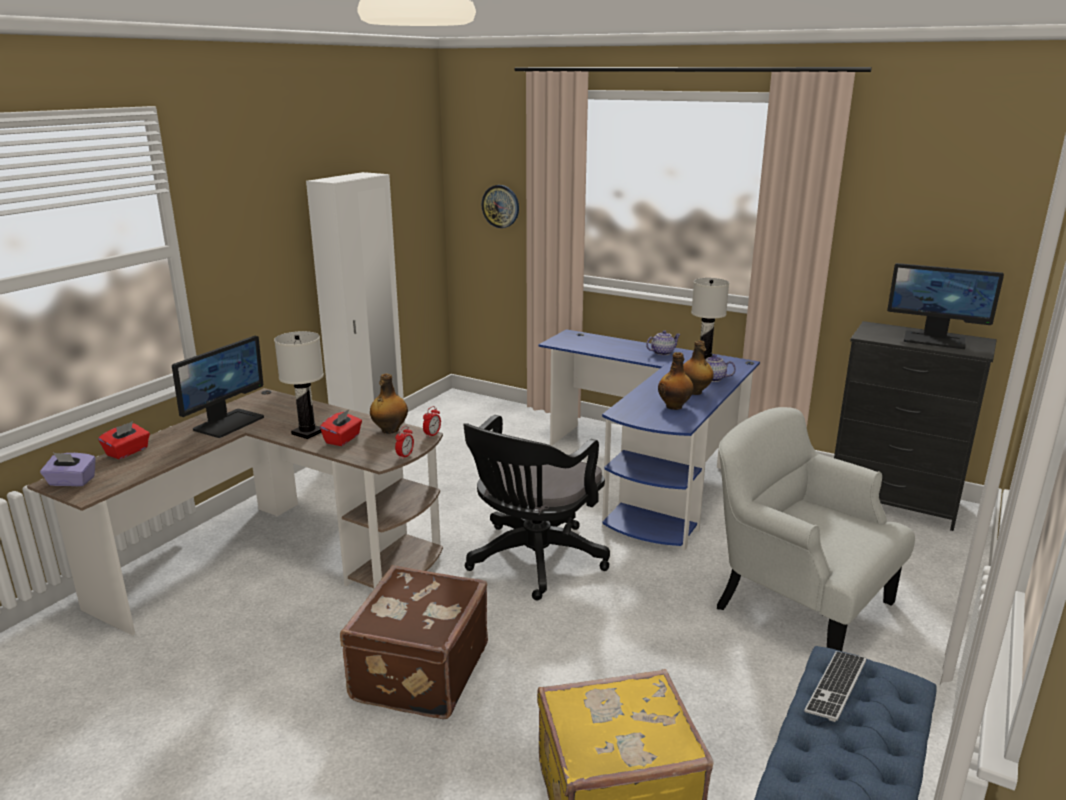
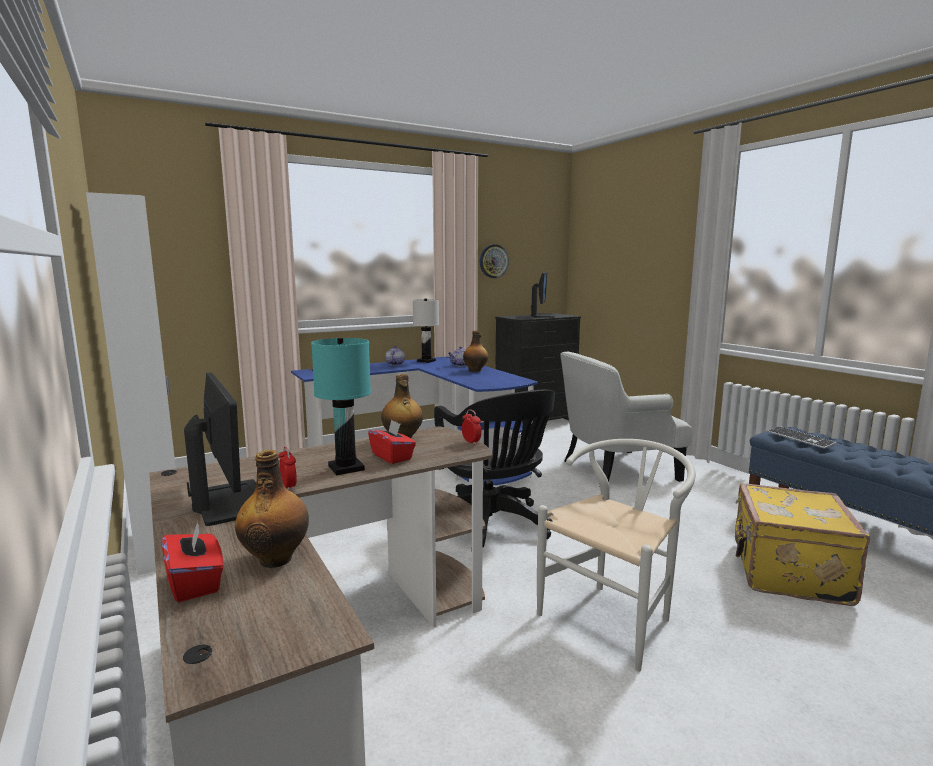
camera: 60 degrees left, 10 degrees down
(71, 482) = (245, 647): purple tissue box -> none
(307, 433) = (347, 468): white table lamp -> turquoise table lamp
(418, 672) = (614, 617): brown suitcase -> white chair
(432, 434) = (438, 429): alarm clock -> alarm clock (288, 487)
(500, 206) = (185, 264): wall clock -> wall clock (493, 261)
(674, 406) = (491, 377): bottle -> bottle (276, 558)
(934, 340) = (543, 316): monitor -> monitor turned 45 degrees counterclockwise

